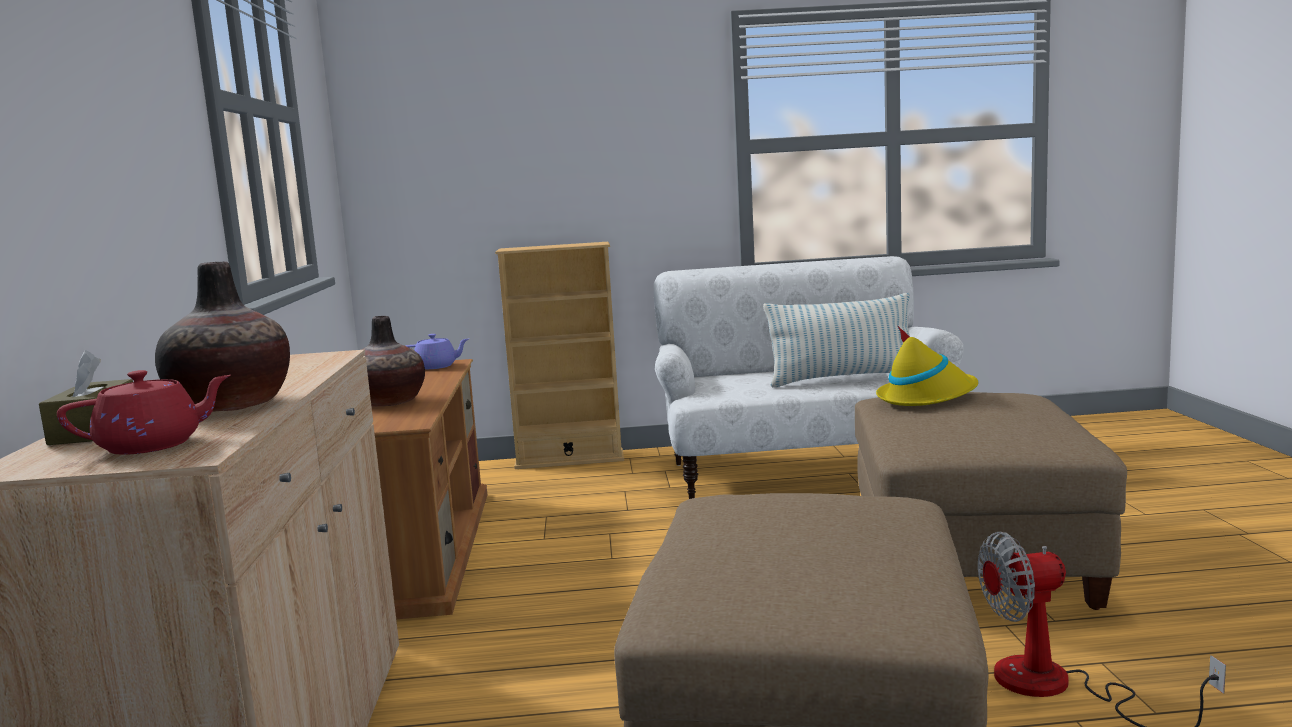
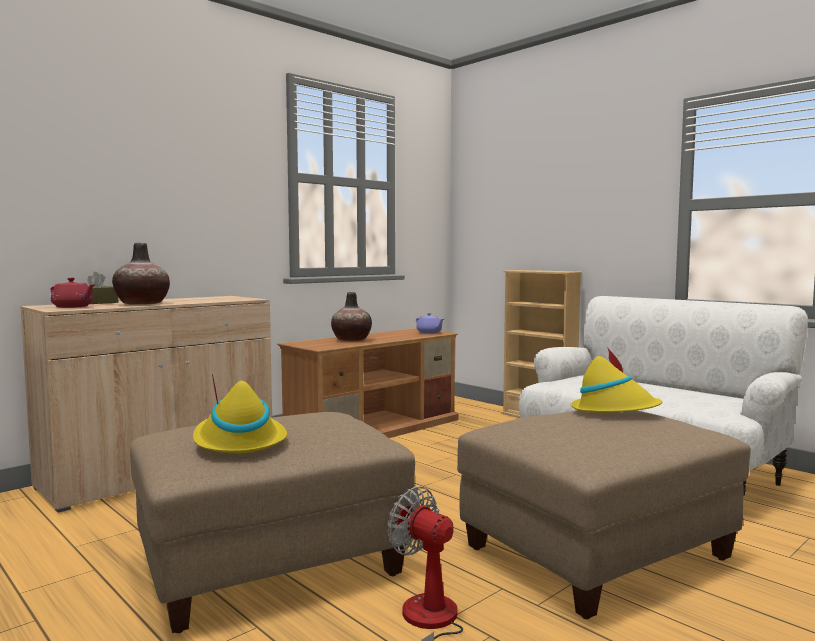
camera: 50 degrees right, 5 degrees down
(832, 562) = (239, 440): none -> yellow hat
(843, 379) = (666, 397): pillow -> none

